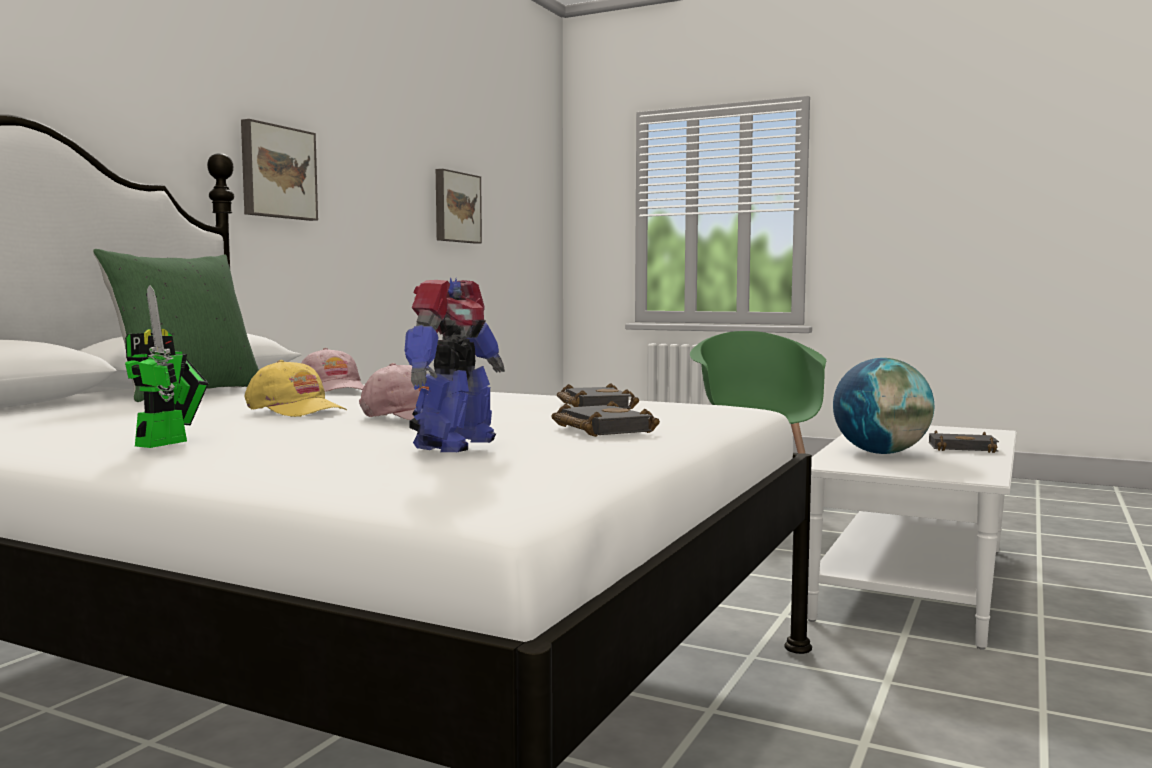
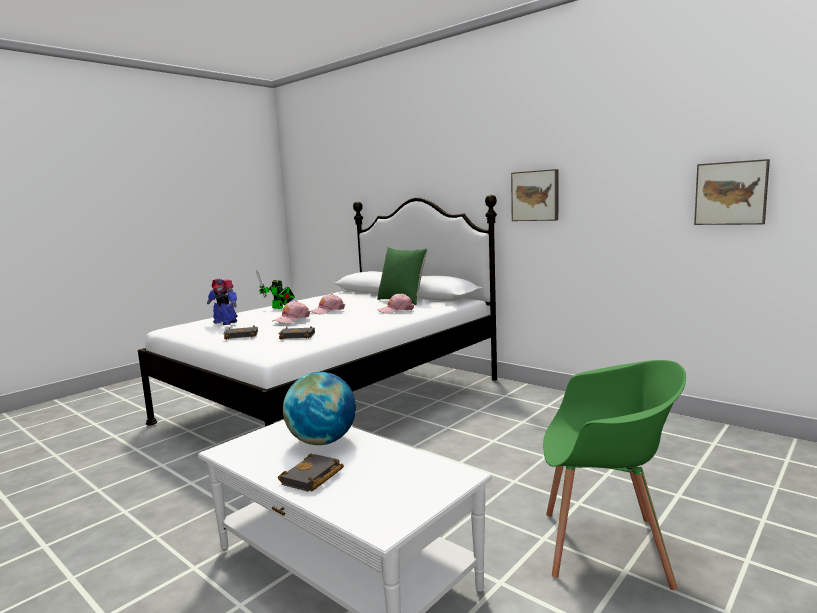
camera: 105 degrees right, 5 degrees up
(296, 410) = (327, 311): yellow cap -> pink cap

